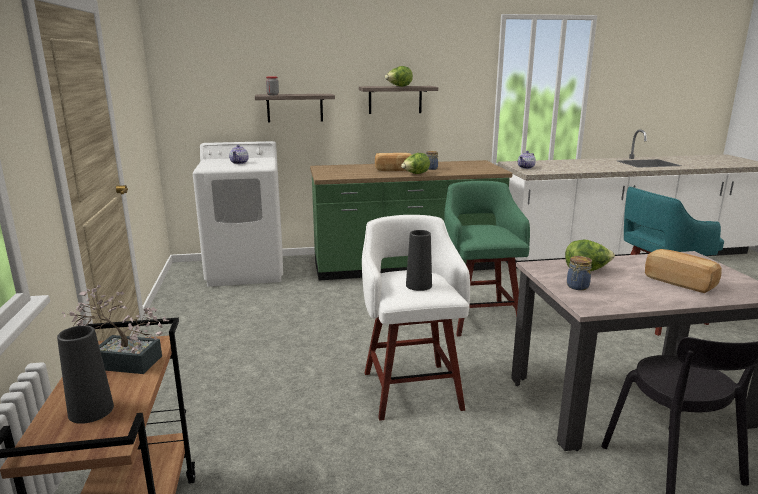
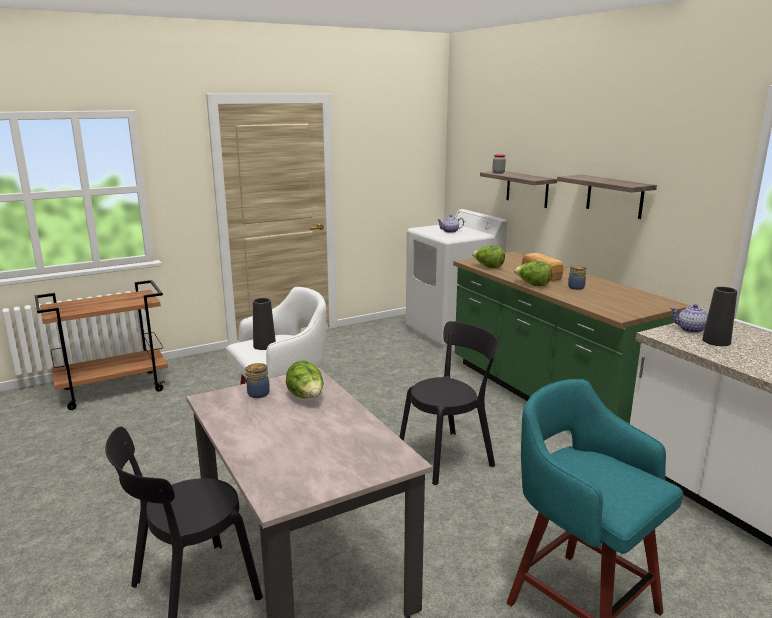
camera: 70 degrees right, 0 degrees up
(91, 410) = (80, 305): black vase -> black vase (716, 341)
(122, 361) = (127, 299): potted plant -> none
(399, 86) = (598, 180): lettuce -> lettuce (488, 267)
(479, 317) = (449, 456): green stool -> black chair
(680, 282) = (293, 446): bread -> none

